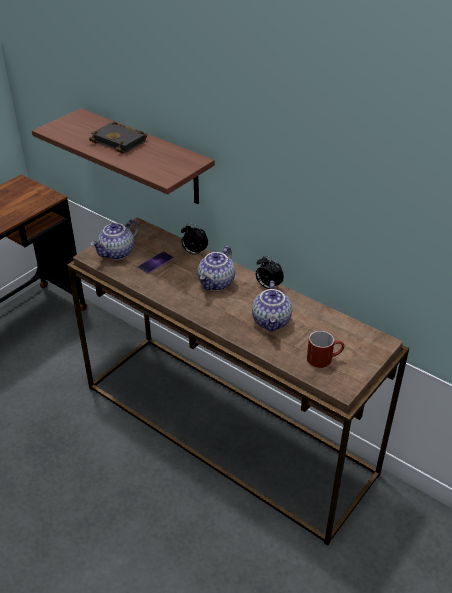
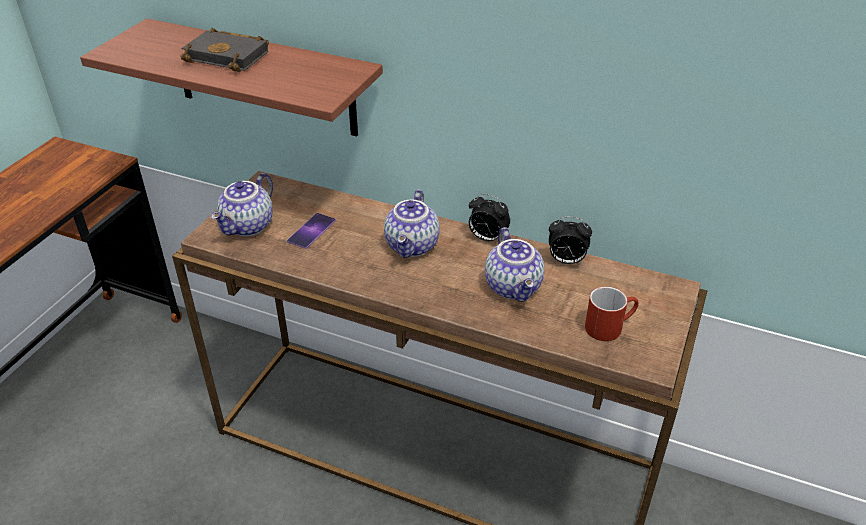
camera: 15 degrees left, 0 degrees up
(194, 253) = (362, 208): alarm clock -> alarm clock (566, 261)

